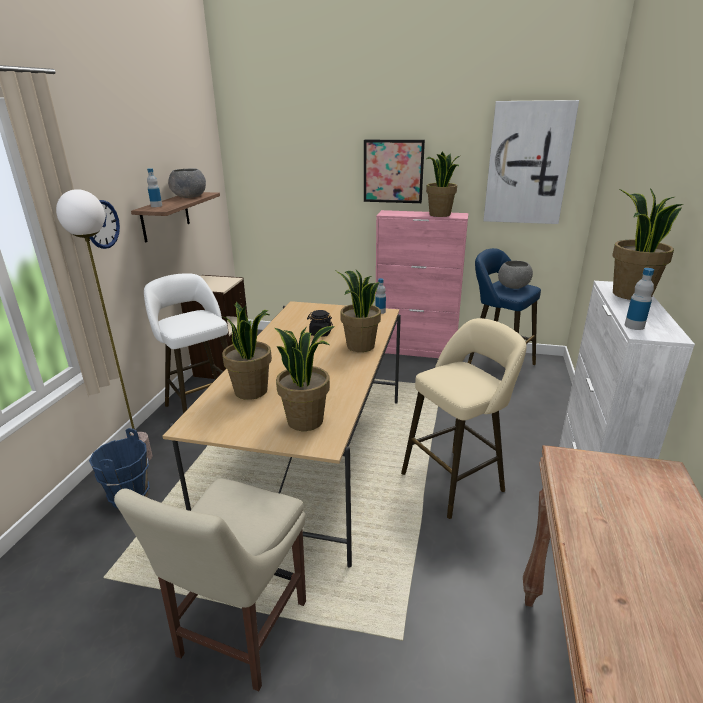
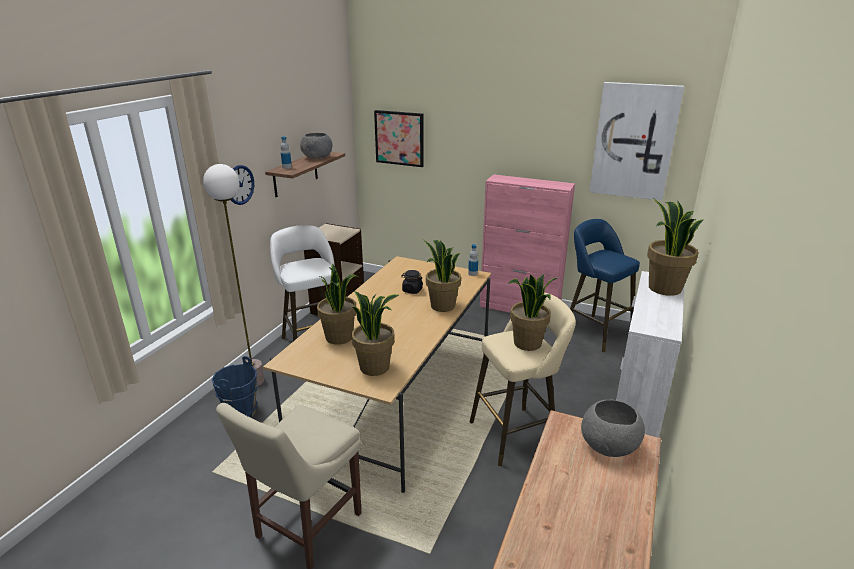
camera: 10 degrees right, 0 degrees up
(393, 171) = (506, 139): picture -> picture (399, 138)
(440, 214) = (546, 184): potted plant -> potted plant (527, 344)
(513, 287) = (611, 258): grey bowl -> grey bowl (608, 446)
(634, 326) = (642, 320): bottle -> none

